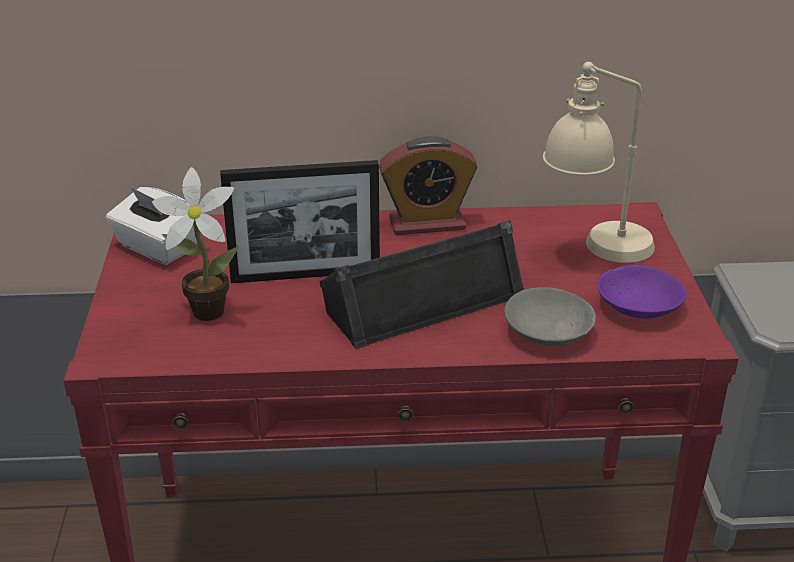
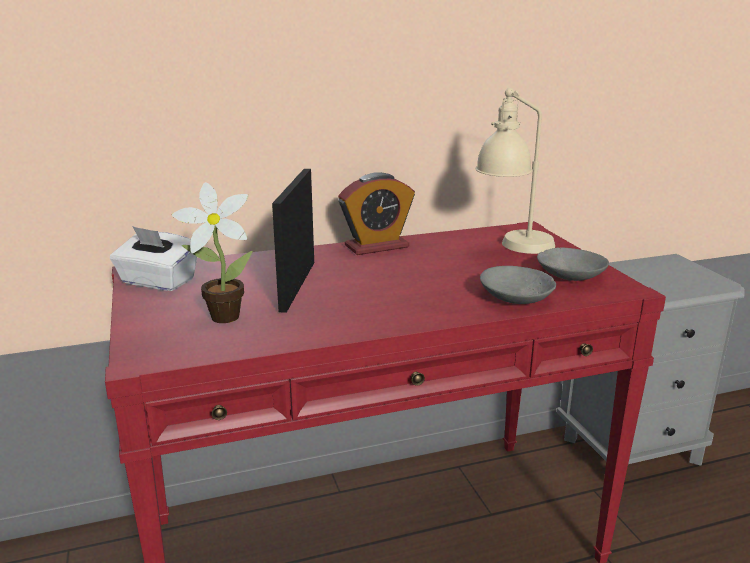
camera: 15 degrees left, 10 degrees down
(305, 275) = (297, 285): picture frame -> picture frame turned 120 degrees clockwise
(422, 300) = (403, 289): black speaker -> none
(639, 306) = (570, 275): purple bowl -> grey bowl

